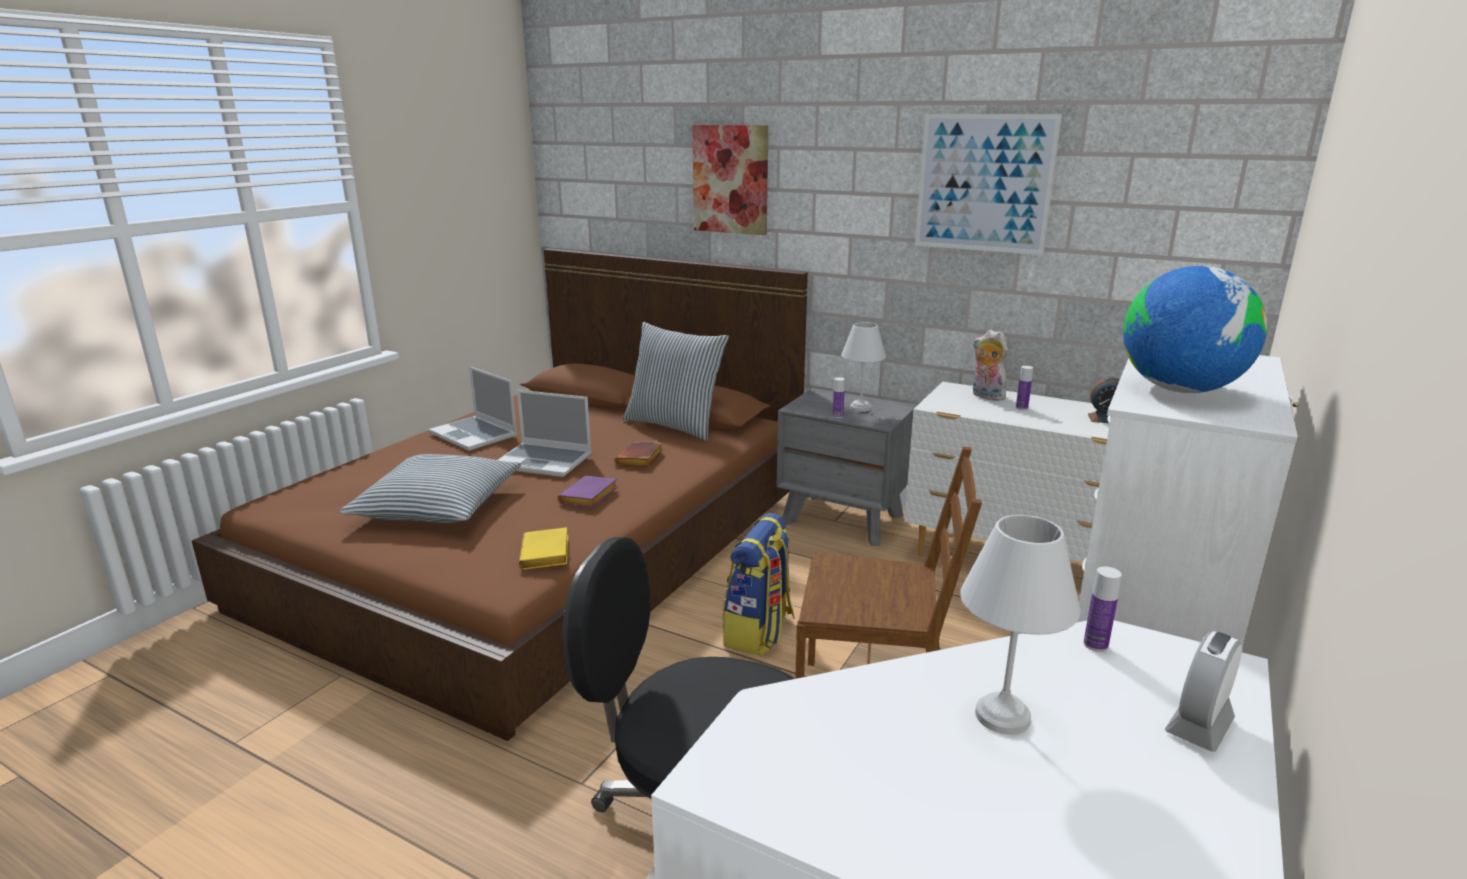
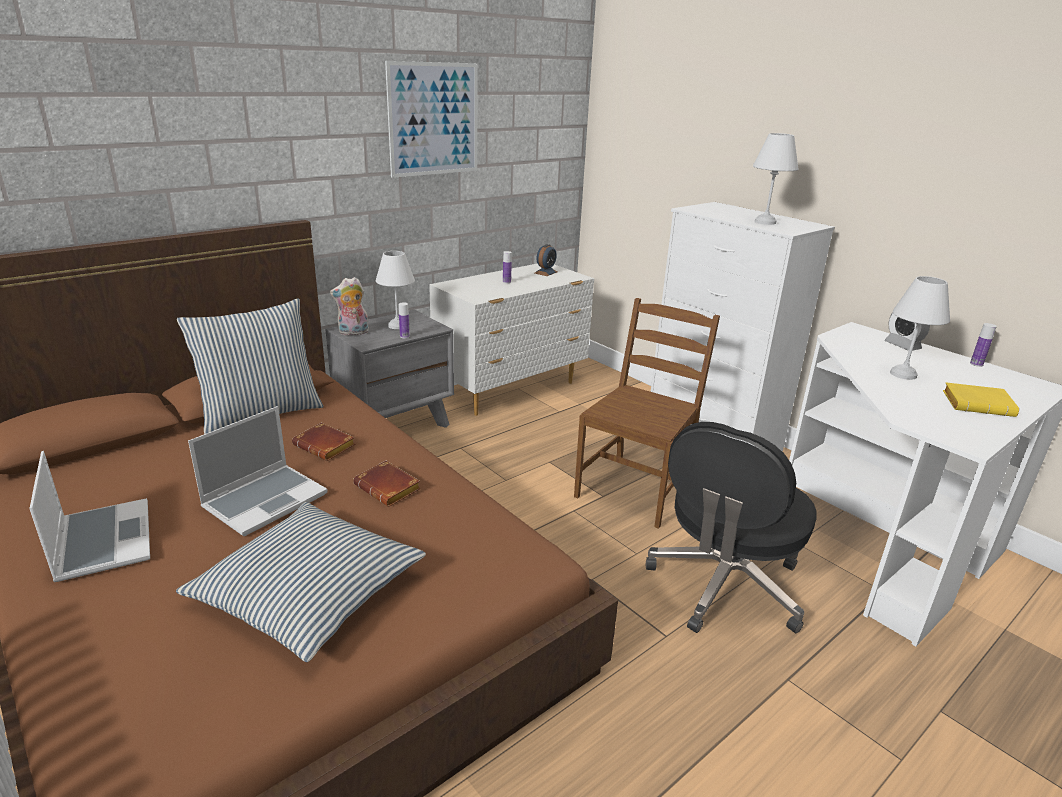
camera: 70 degrees left, 5 degrees up
(475, 435) = (102, 541): laptop -> laptop turned 90 degrees counterclockwise
(547, 555) = (495, 530): yellow book -> yellow book (978, 405)
(589, 497) = (390, 488): purple book -> brown book
(731, 179) = (192, 133): picture -> none
(759, 632) = (525, 507): backpack -> none
(985, 396) = (475, 283): plush toy -> plush toy (353, 333)
(1095, 645) = (842, 343): bottle -> bottle (976, 364)
(1180, 390) = (766, 222): globe -> white table lamp

